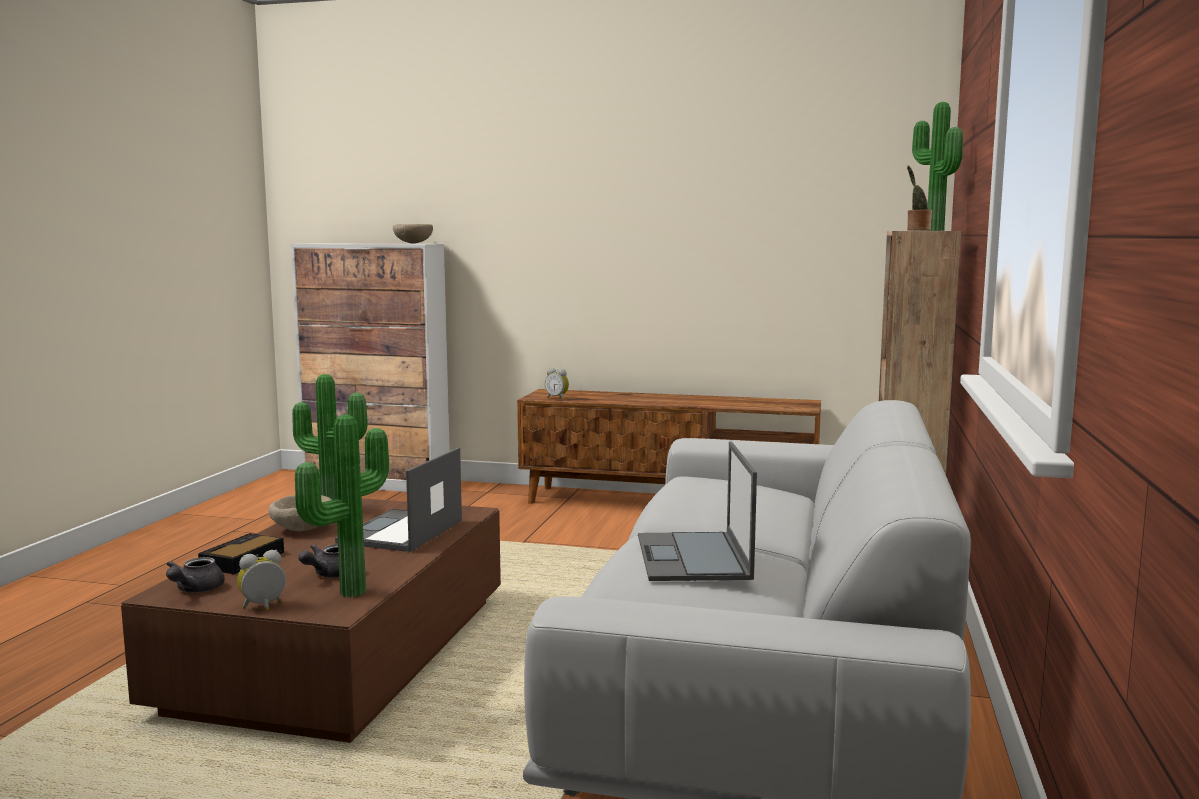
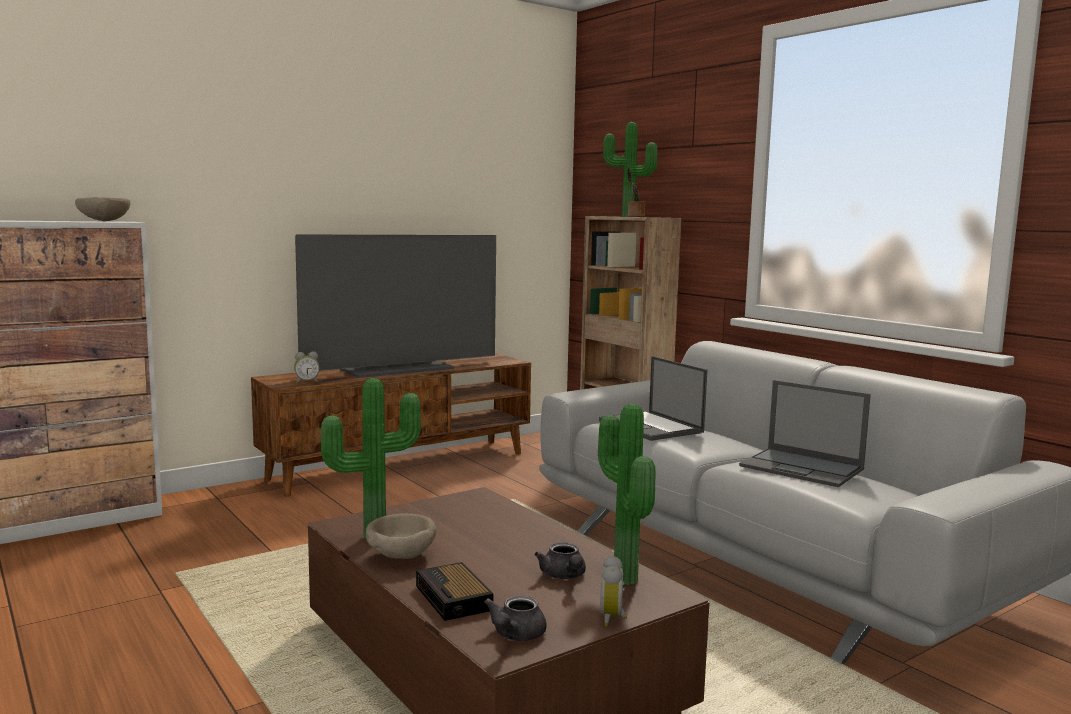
camera: 50 degrees left, 0 degrees up
(194, 590) = (515, 636): grey teapot -> grey teapot turned 60 degrees clockwise
(401, 532) = (488, 528): laptop -> laptop (651, 427)
(667, 399) = (398, 369): none -> television

